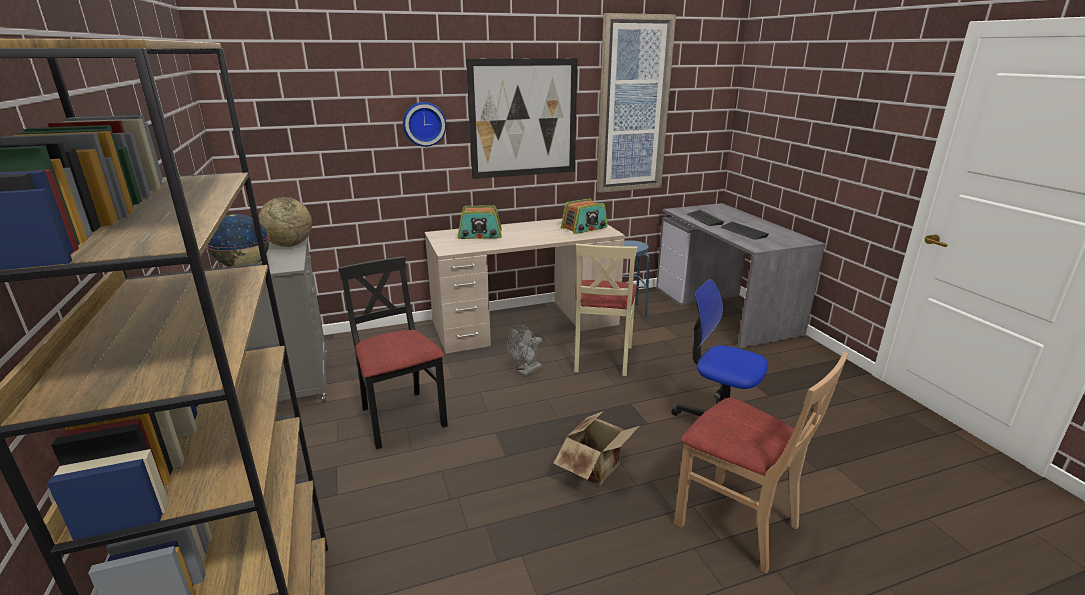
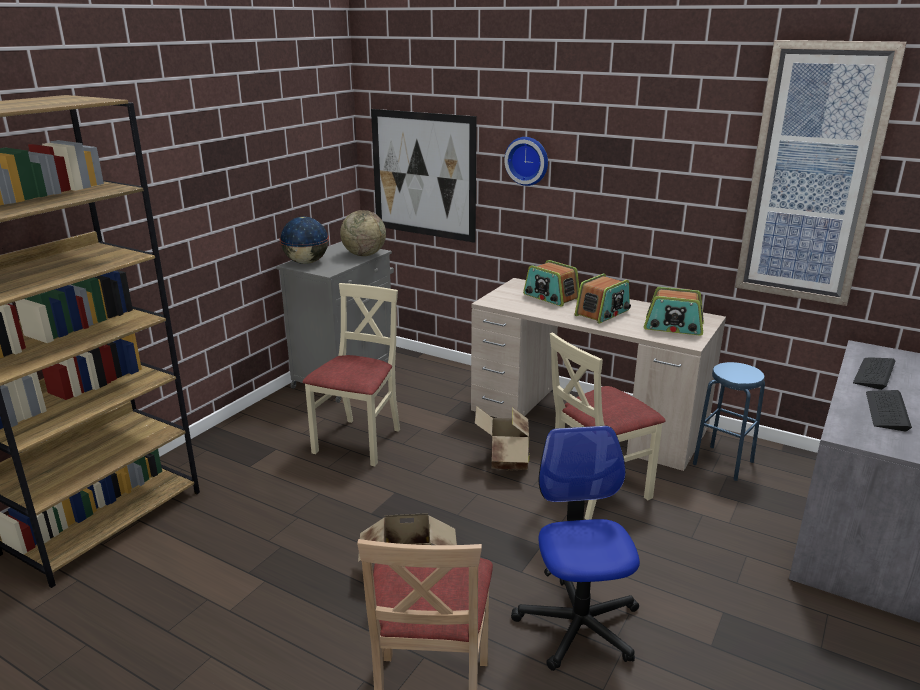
camera: 50 degrees right, 0 degrees up
(402, 418) = (359, 441): black chair -> beige chair
(524, 119) = (642, 171): picture -> picture (423, 175)
(526, 371) = (505, 461): grey fan -> cardboard box
(532, 233) = (602, 313): none -> radio

